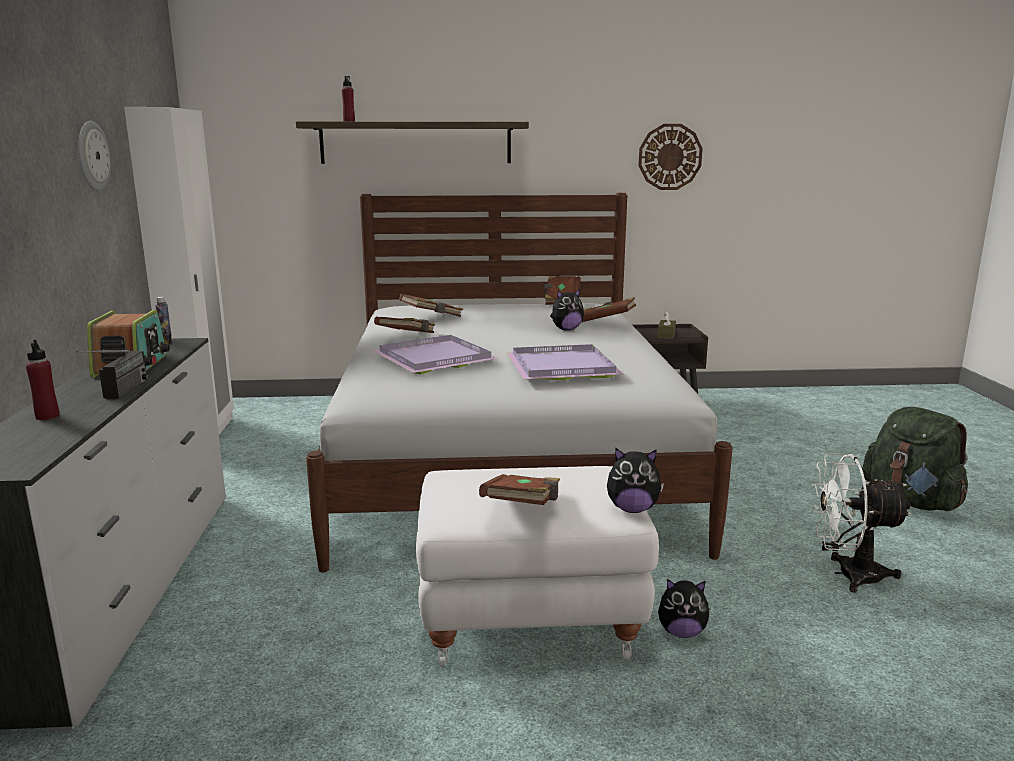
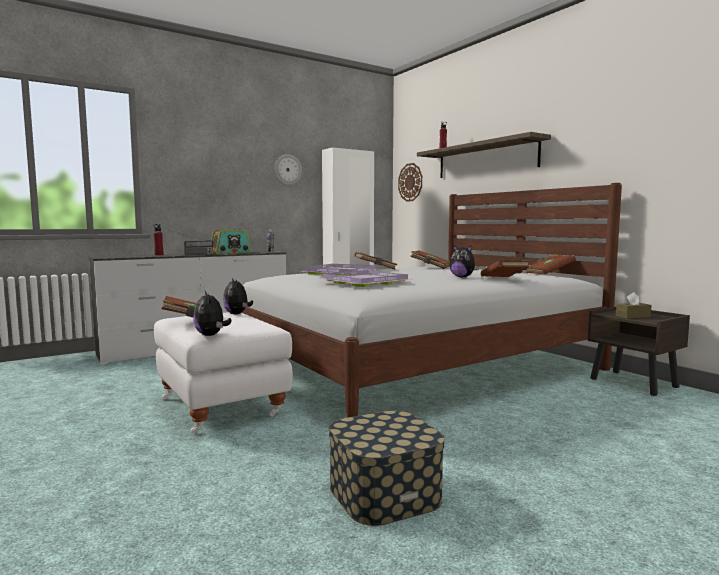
camera: 60 degrees right, 10 degrees down
(670, 157) = (673, 146): wall clock -> wall clock (410, 182)
(681, 632) = (234, 443): plush toy -> plush toy (237, 314)
(848, 574) = (384, 493): white fan -> storage box
(911, 501) = (624, 518): green backpack -> none

